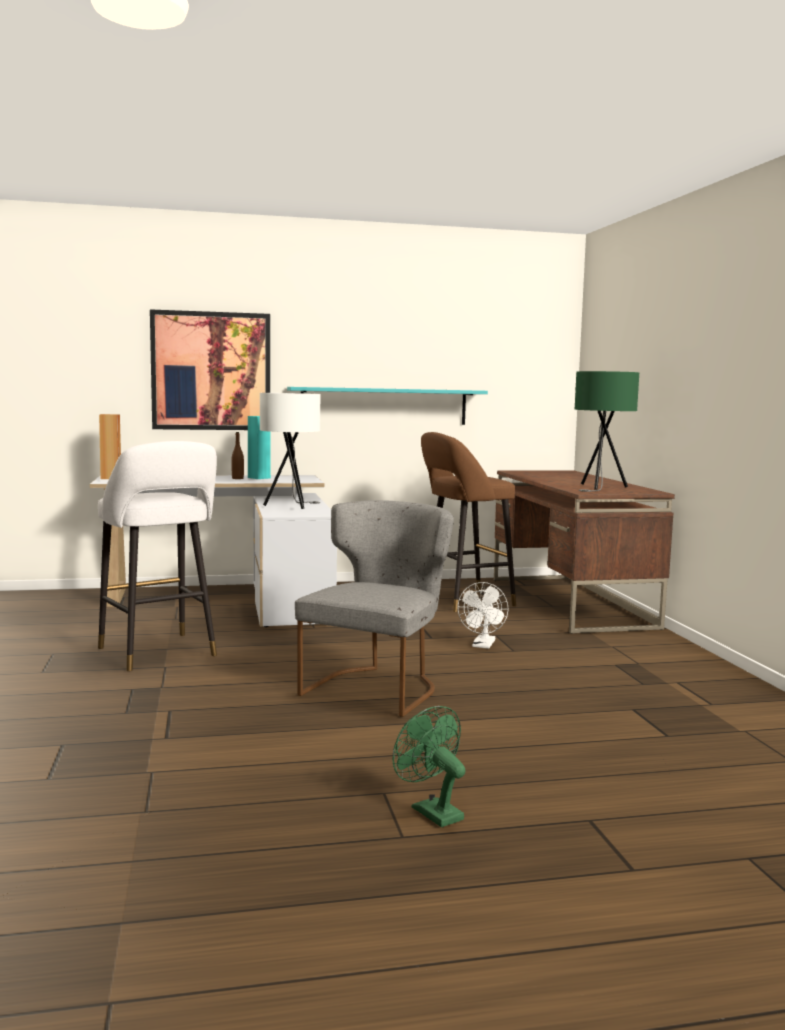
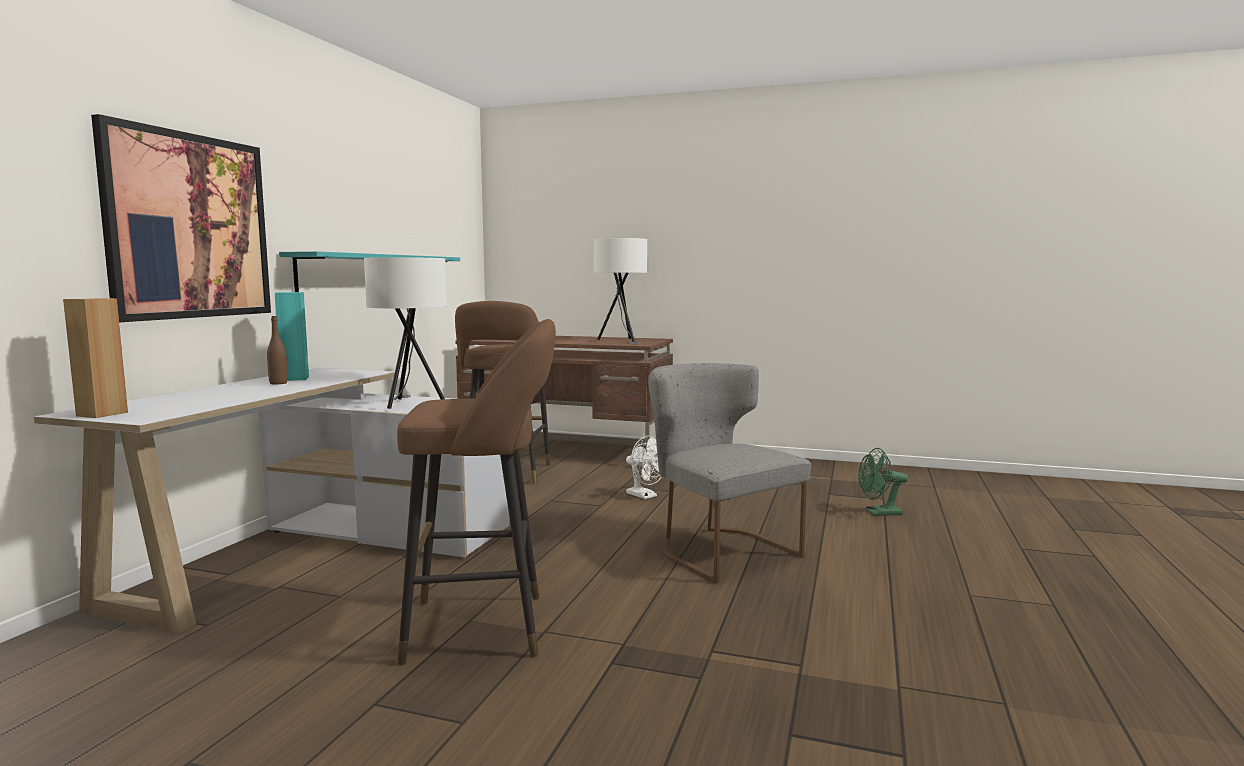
camera: 60 degrees left, 0 degrees up
(160, 653) = (485, 627): white stool -> brown stool
(431, 811) = (1006, 587): green fan -> green fan (879, 513)
(599, 488) = (621, 341): green table lamp -> white table lamp

